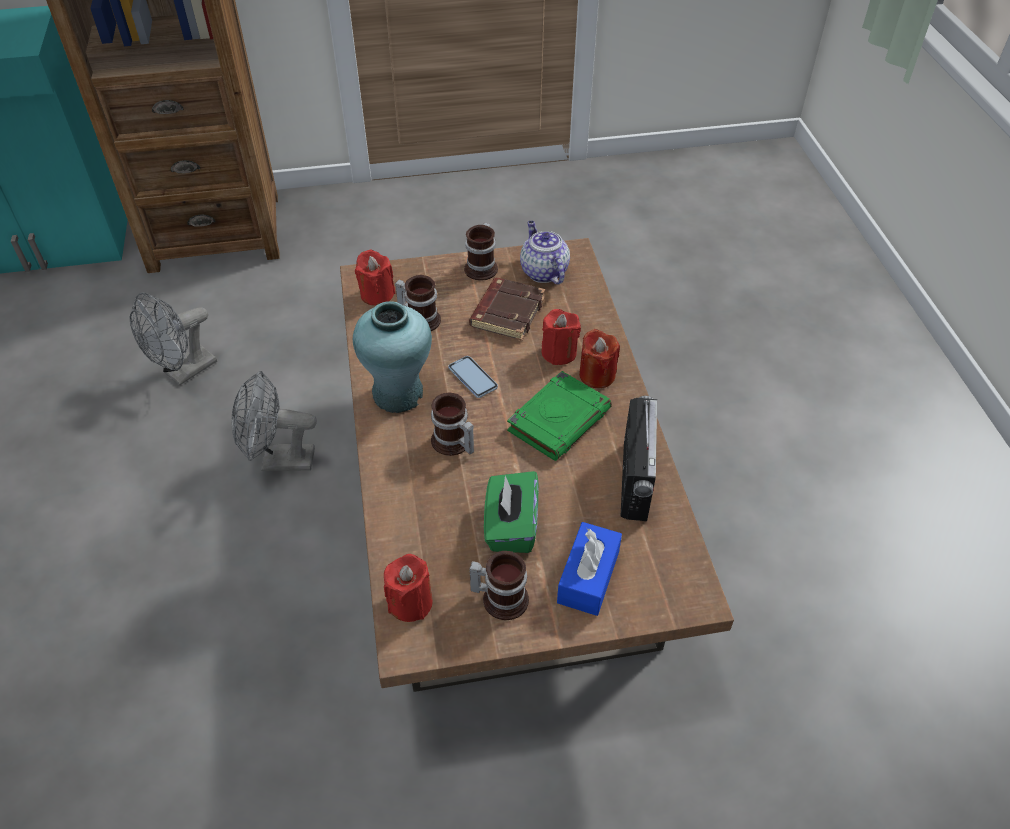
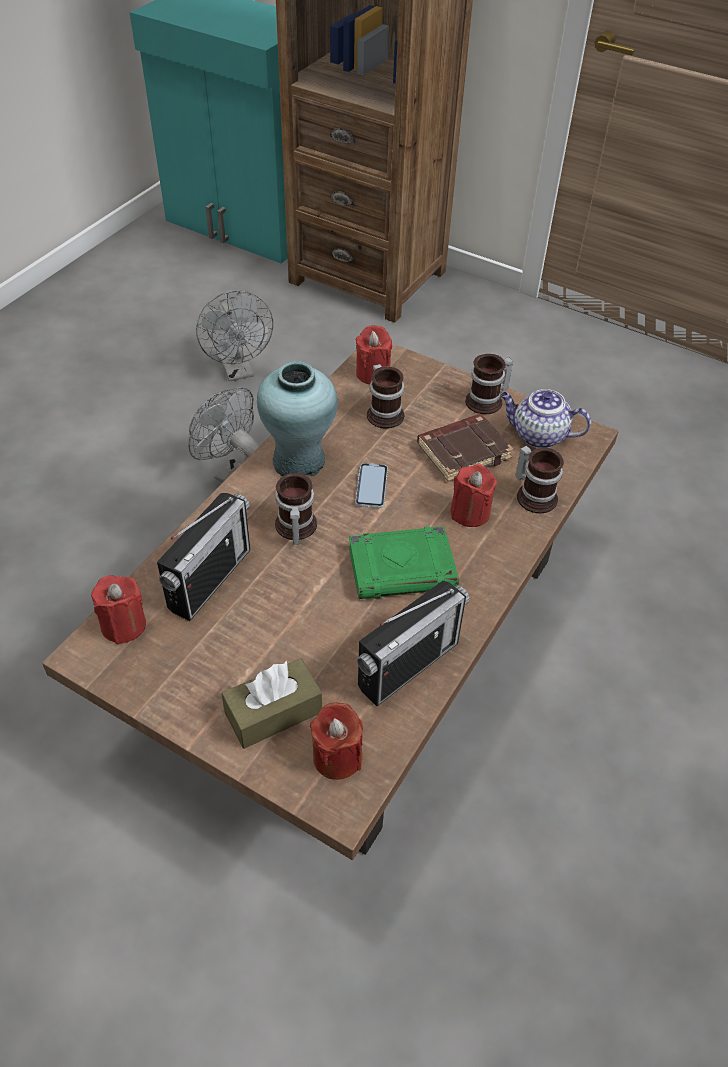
camera: 40 degrees right, 0 degrees up
(184, 372) = (238, 371): grey fan -> grey fan turned 105 degrees counterclockwise
(435, 523) = (210, 579): none -> radio
(501, 597) = (190, 673): mug -> mug (535, 495)
(511, 527) = (261, 625): green tissue box -> none
(543, 272) = (538, 435): teapot -> teapot turned 90 degrees counterclockwise
(588, 577) = (273, 712): blue tissue box -> brown tissue box
(597, 375) = (481, 553): red candle -> red candle (337, 757)

